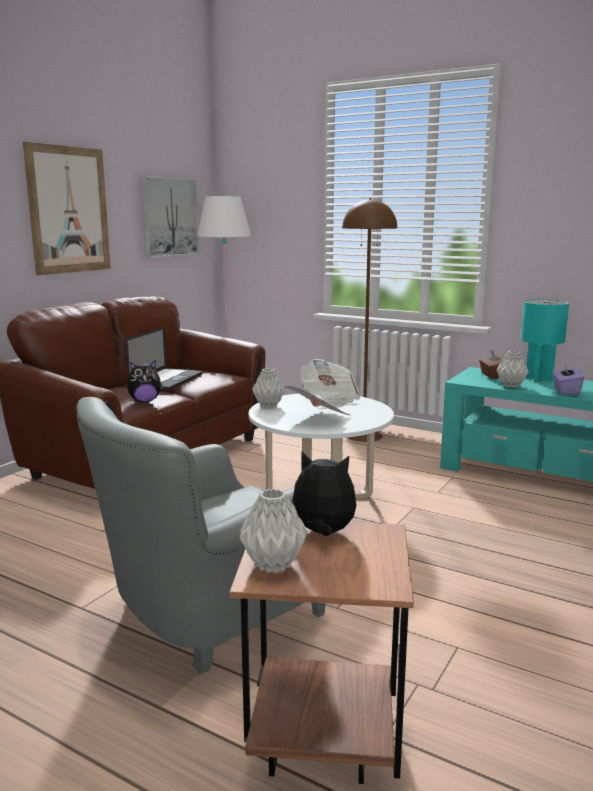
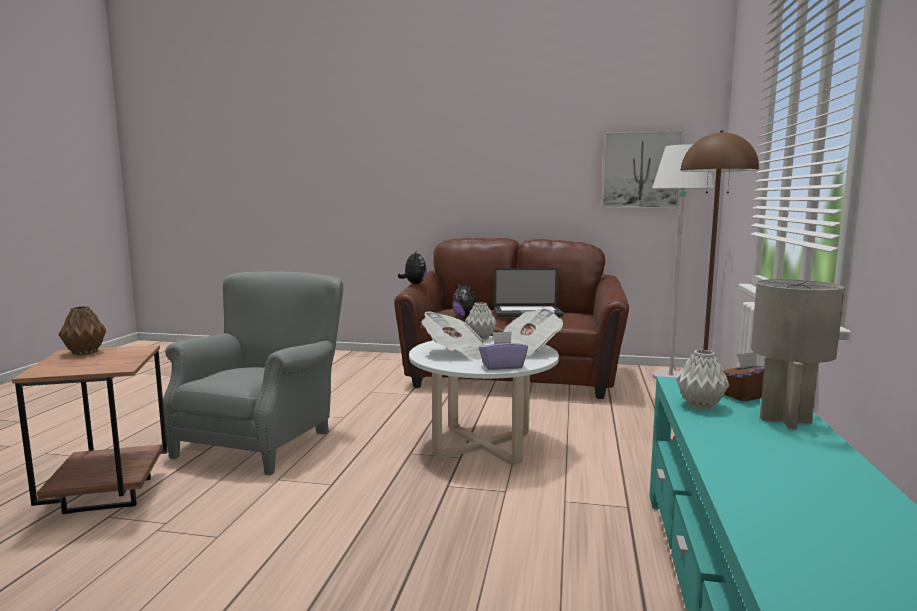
camera: 70 degrees right, 5 degrees down
(69, 210) = (517, 165): picture -> none
(207, 614) = (262, 440): grey armchair -> grey armchair turned 75 degrees clockwise
(272, 564) = (85, 352): grey vase -> brown vase
(322, 533) = (126, 356): plush toy -> plush toy (414, 284)
(538, 379) = (786, 420): turquoise table lamp -> grey table lamp
(565, 391) = (728, 437): purple tissue box -> purple tissue box (502, 366)

